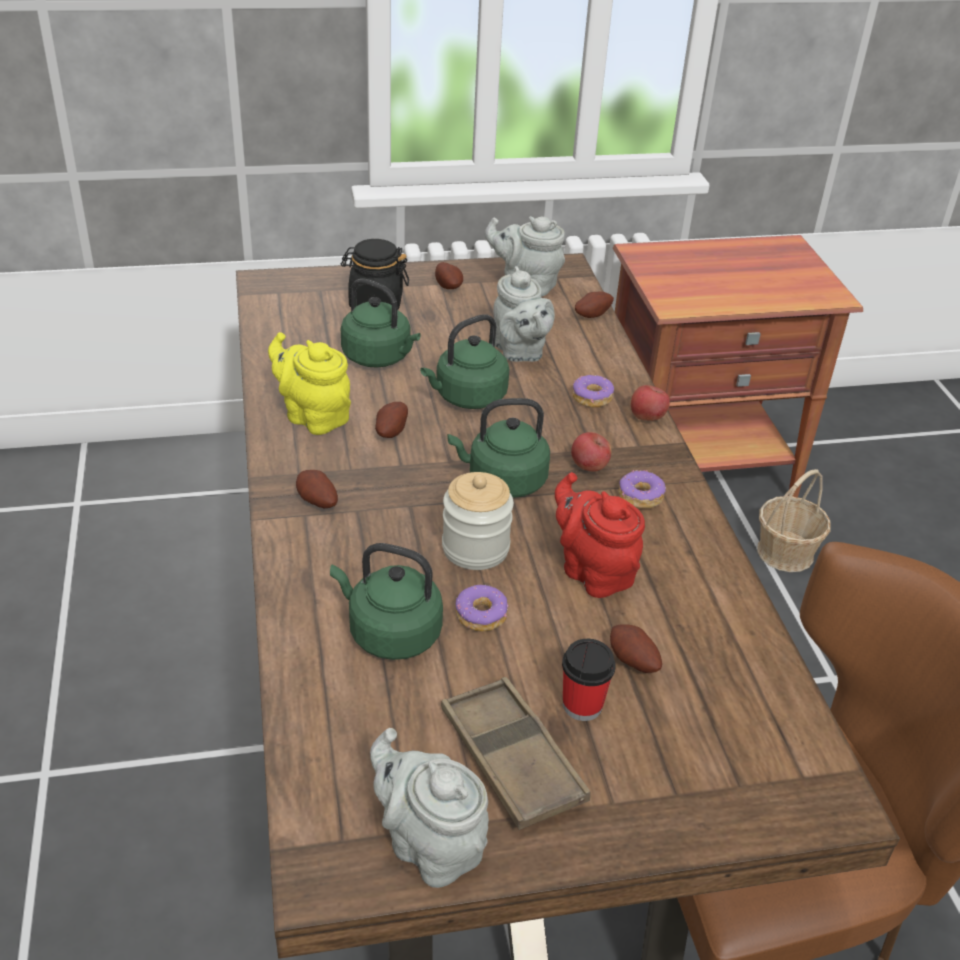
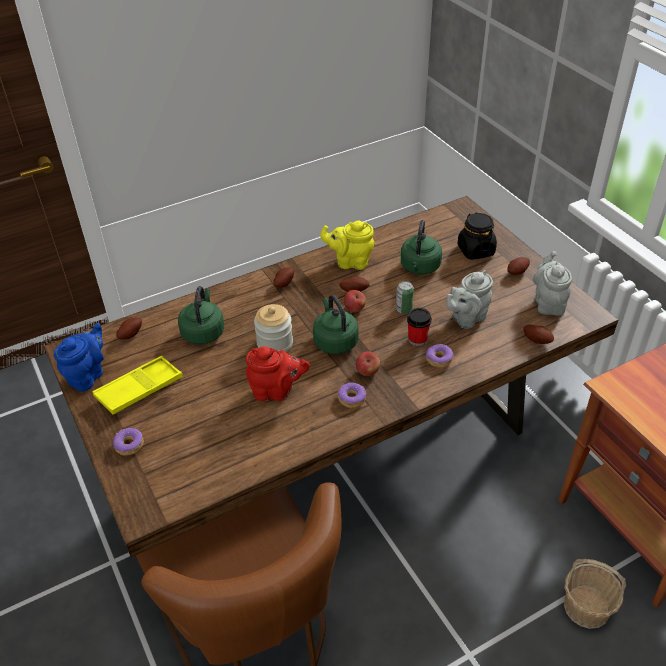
camera: 75 degrees right, 5 degrees up
(313, 416) = (350, 262): yellow teapot -> yellow teapot turned 105 degrees counterclockwise
(430, 845) = (88, 375): grey teapot -> blue teapot
(467, 397) = (404, 309): green kettle -> can
(481, 615) = (227, 358): donut -> donut (129, 445)
(511, 759) = (139, 389): brown tray -> yellow tray
(582, 705) = (179, 406): cup -> cup (417, 339)
(593, 572) = (276, 391): red teapot -> red teapot turned 60 degrees clockwise
(632, 662) = (214, 419): potato -> potato (130, 334)
(647, 417) = (434, 387): apple -> apple (354, 309)

